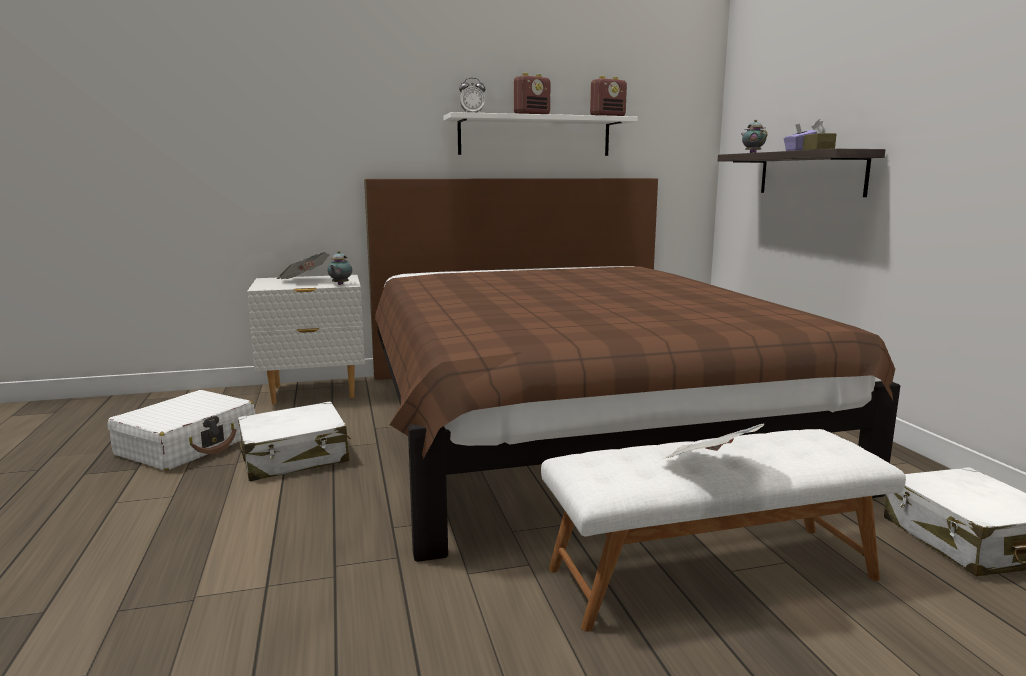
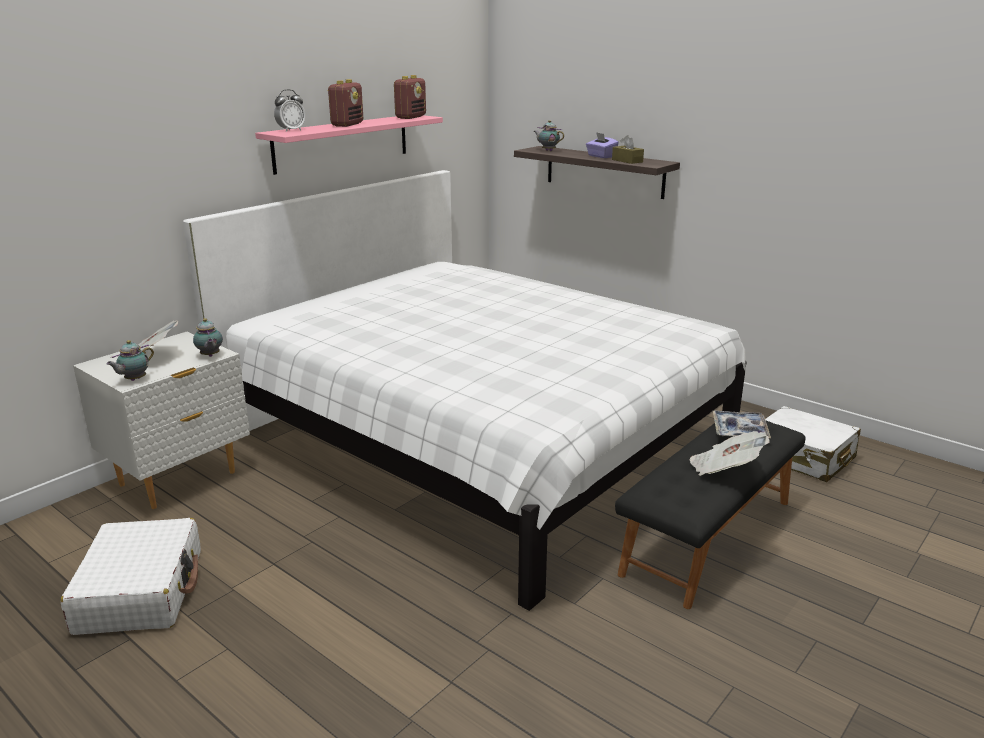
camera: 35 degrees left, 10 degrees up
(268, 287) = (134, 380): none -> teapot
(295, 457) = (284, 561): white suitcase -> none
(535, 136) = (342, 143): white shelf -> pink shelf
(570, 424) = (477, 440): brown bed -> white bed
(711, 572) = (707, 536): white bench -> black bench
(794, 442) = (739, 431): none -> tray

